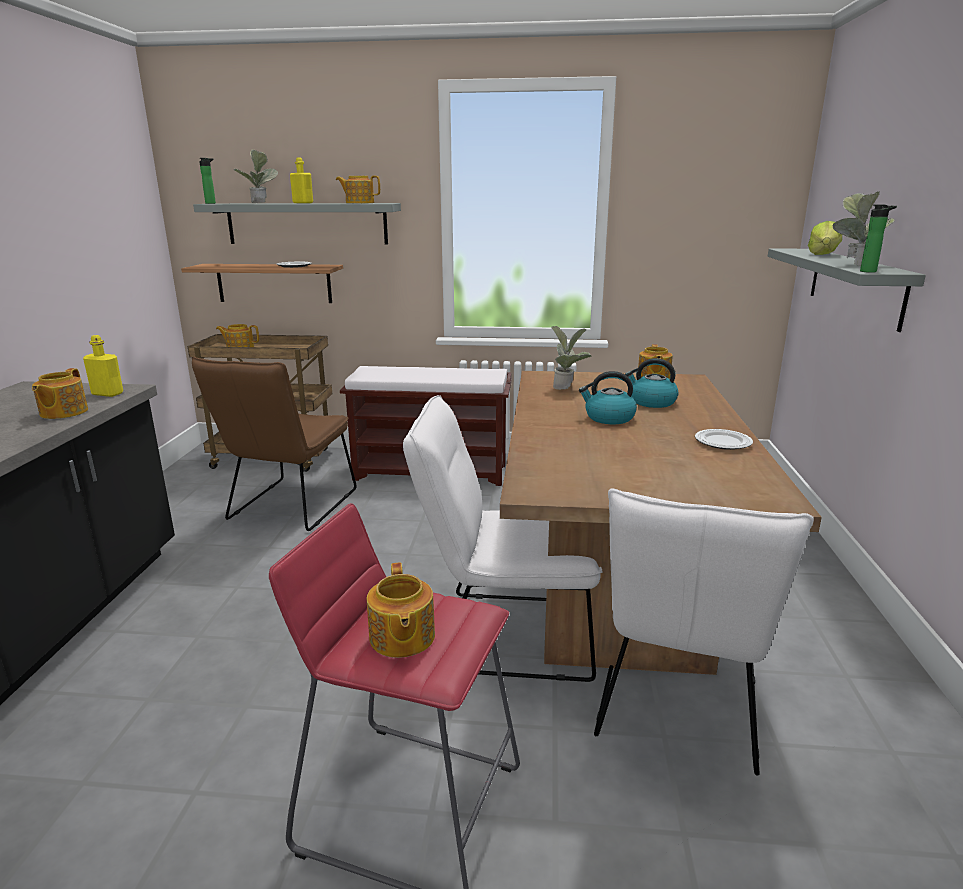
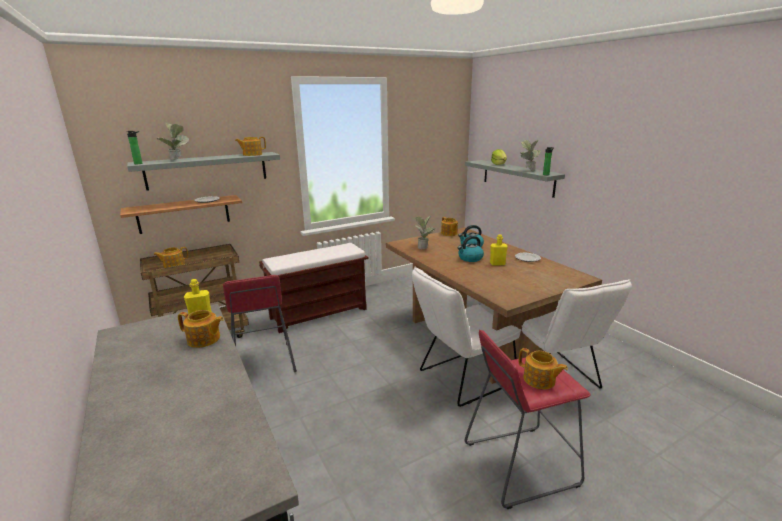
camera: 35 degrees left, 0 degrees up
(63, 412) = (204, 339): teapot -> teapot turned 45 degrees counterclockwise
(288, 508) = (263, 362): brown chair -> red stool
(303, 203) = (209, 157): yellow bottle -> yellow bottle (497, 264)

